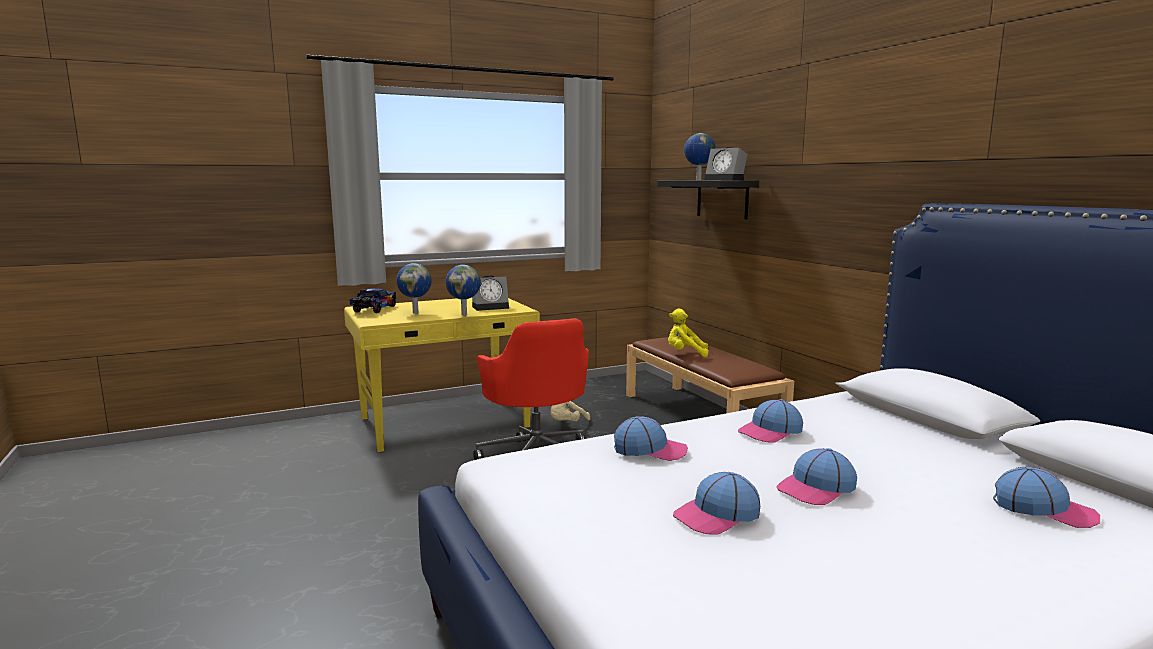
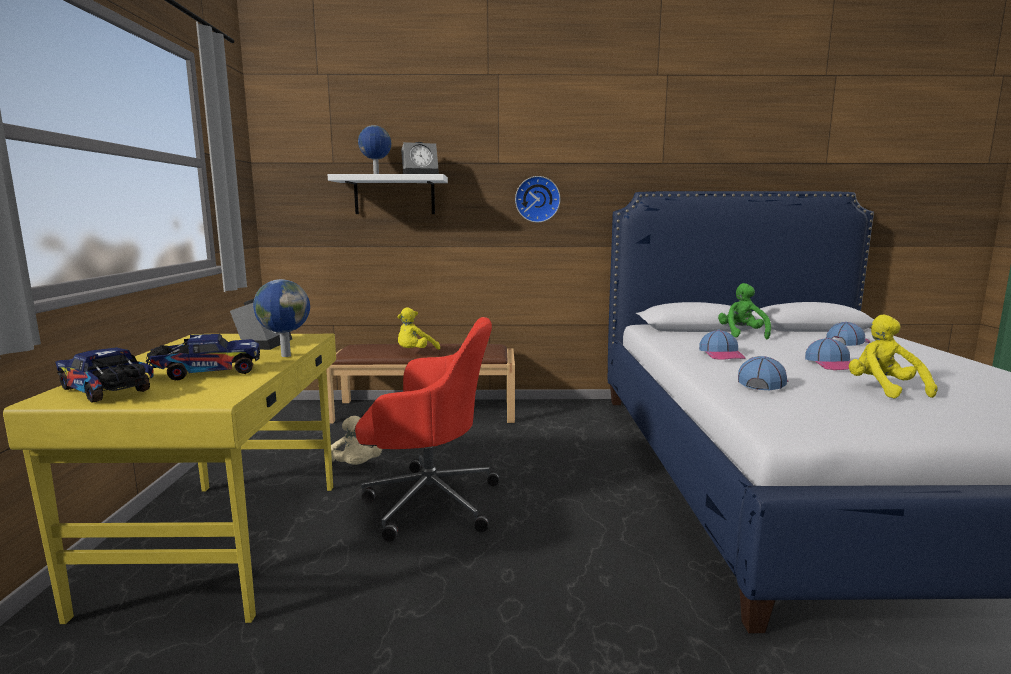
camera: 65 degrees left, 0 degrees up
(416, 313) = (206, 373): globe -> toy truck
(717, 515) = (883, 389): cap -> yellow plush toy
(722, 199) = (394, 195): black shelf -> white shelf
(831, 208) = (537, 199): none -> wall clock
(935, 439) = (742, 334): none -> green plush toy

